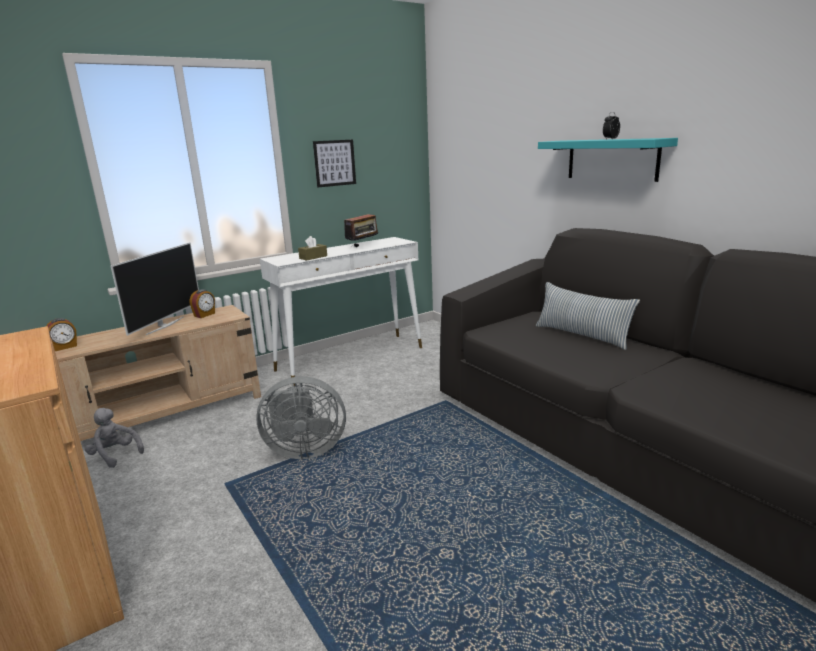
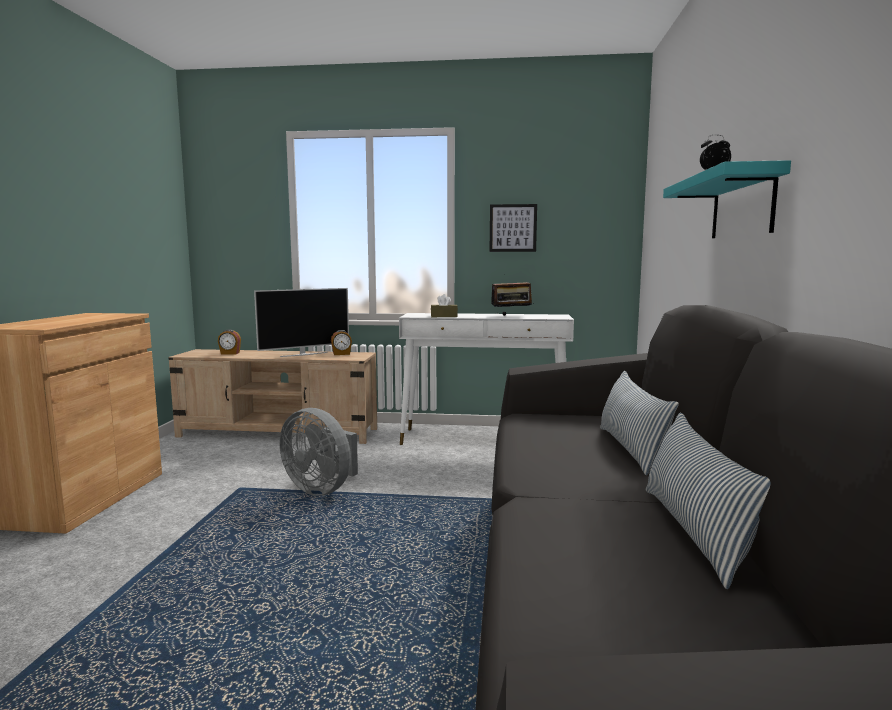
camera: 40 degrees right, 10 degrees down
(115, 455) = (224, 447): grey plush toy -> none
(710, 373) = (695, 532): none -> pillow

